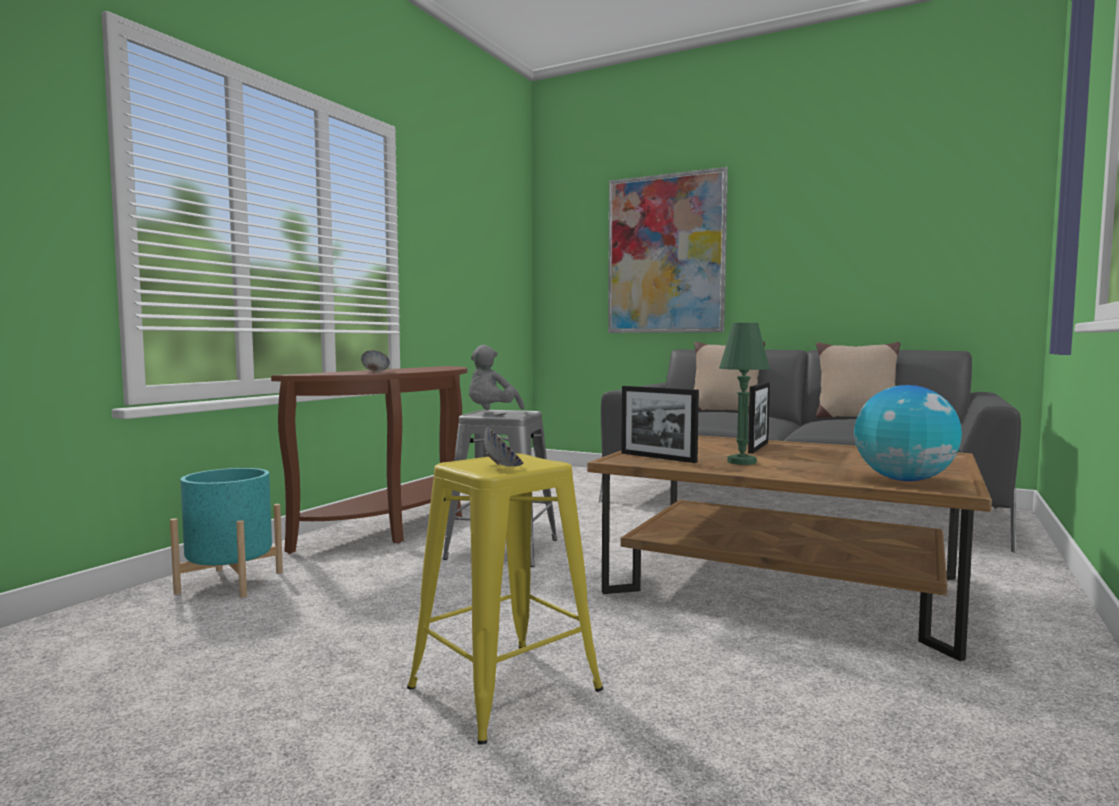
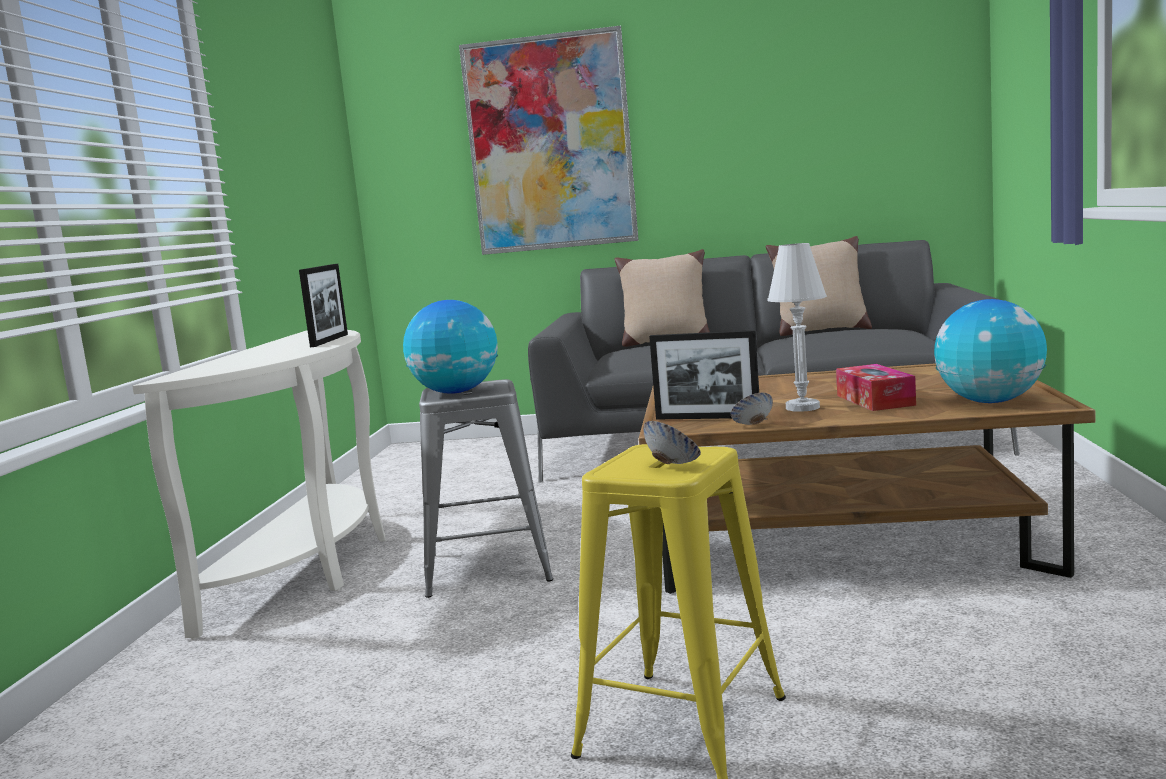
camera: 20 degrees left, 5 degrees up
(230, 582) = (157, 698): turquoise planter -> none
(375, 372) = (266, 357): bowl -> bowl (753, 425)
(401, 526) = (313, 566): brown console table -> white console table
(491, 413) = (455, 392): grey plush toy -> globe
(741, 462) = (802, 407): green table lamp -> white table lamp
(758, 447) = (786, 386): picture frame -> picture frame (329, 340)
(808, 465) = (875, 400): none -> tissue box

